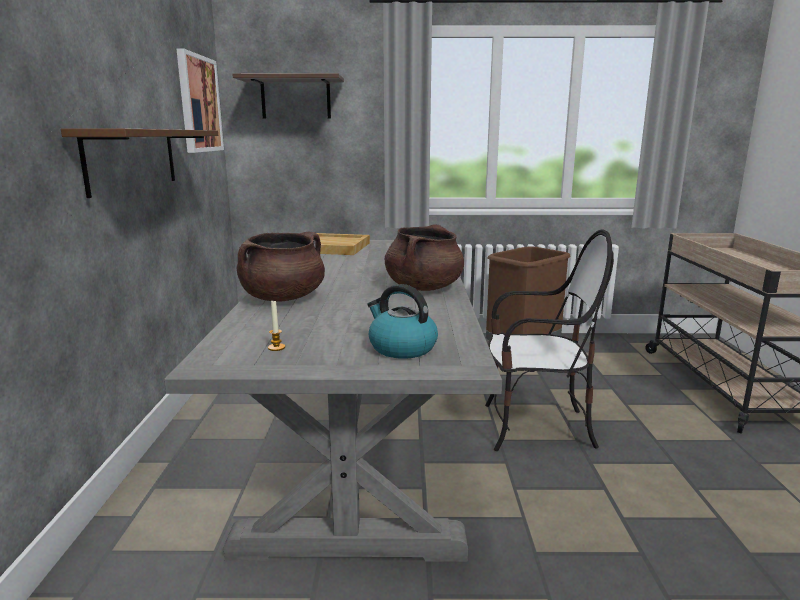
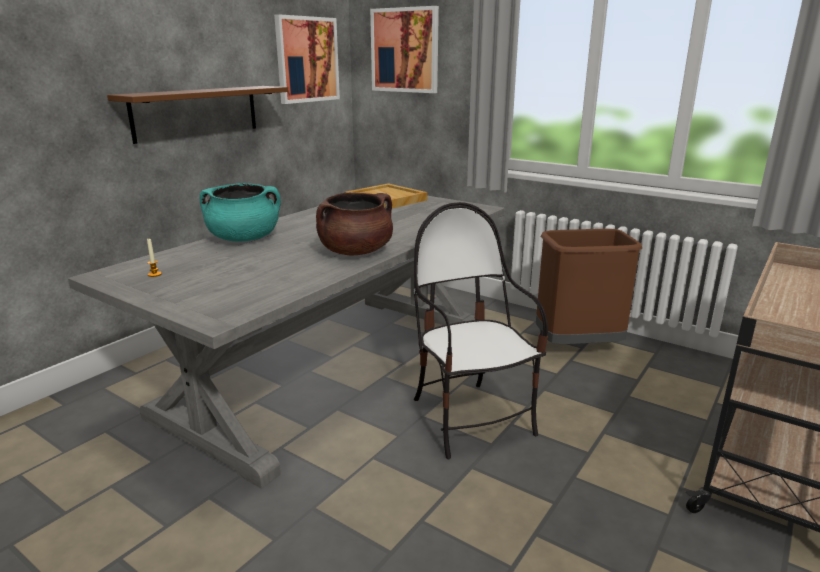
camera: 35 degrees right, 5 degrees up
(283, 298) = (244, 239): brown cooking pot -> turquoise cooking pot
(296, 98) = (405, 50): shelf -> picture
(401, 348) = (215, 295): kettle -> none
(536, 428) = (471, 419): chair -> chair turned 150 degrees counterclockwise

